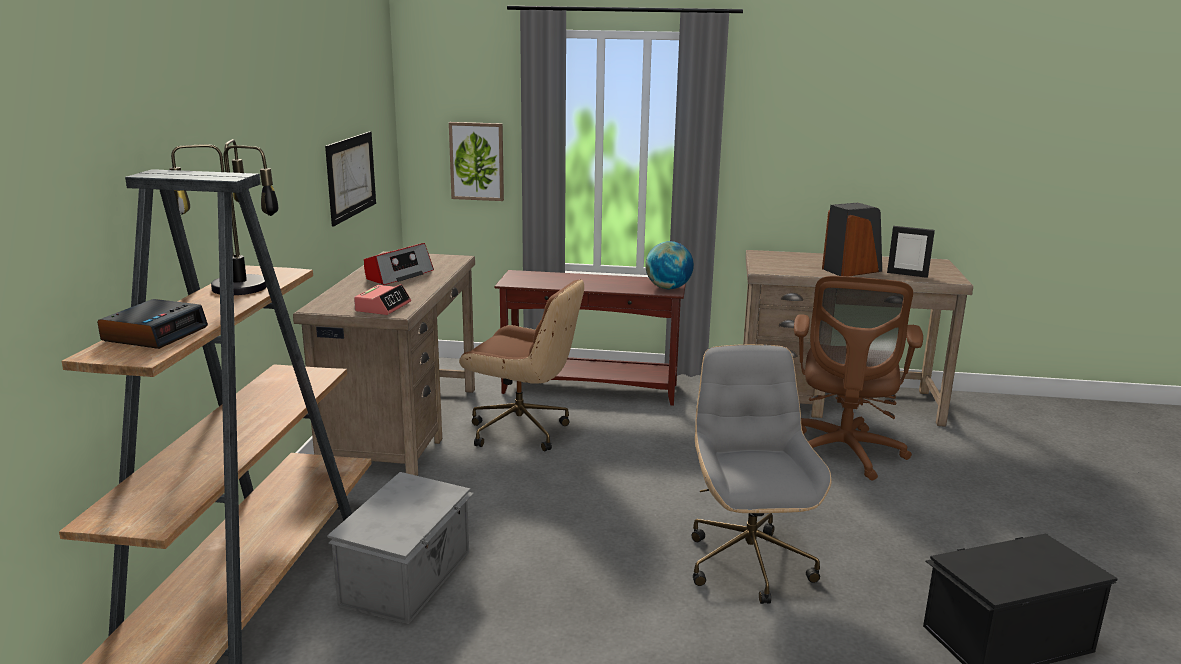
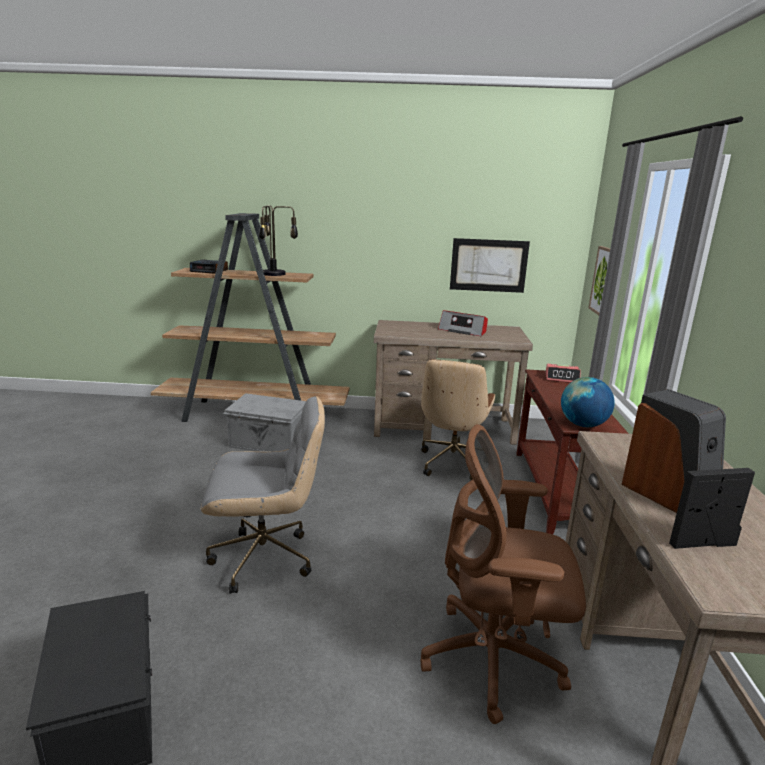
camera: 85 degrees right, 0 degrees up
(383, 307) = (395, 331): alarm clock -> alarm clock (562, 378)
(907, 274) = (702, 544): picture frame -> picture frame turned 60 degrees clockwise

